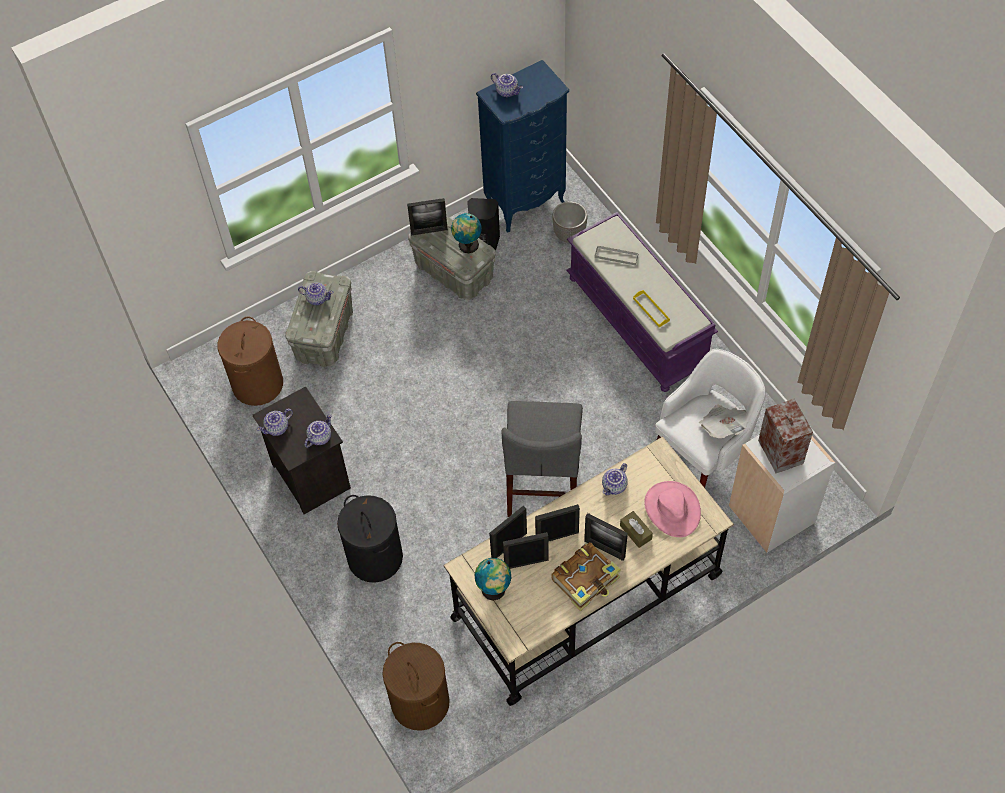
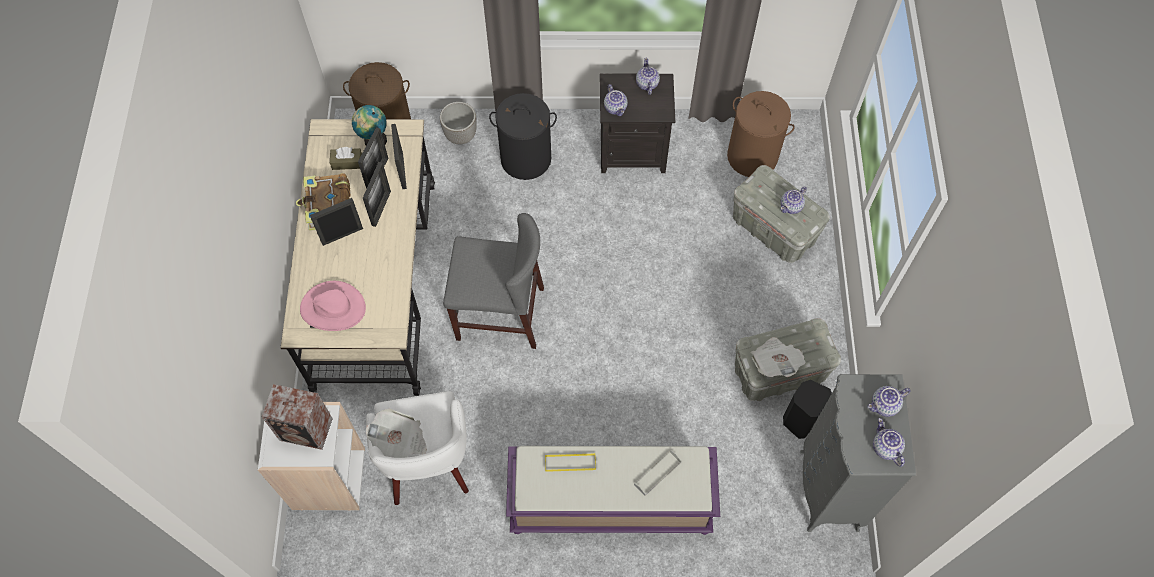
camera: 120 degrees right, 5 degrees up
(429, 231) = (815, 339): picture frame -> none
(467, 246) = (775, 362): globe -> newspaper
(526, 205) = (826, 490): blue dresser -> grey dresser
(543, 483) = (500, 314): grey chair -> grey chair turned 150 degrees clockwise
(569, 235) = (760, 507): planter -> planter (461, 136)
(614, 486) = (389, 278): teapot -> teapot (884, 448)
(635, 532) = (337, 267): brown tissue box -> brown tissue box (347, 162)

